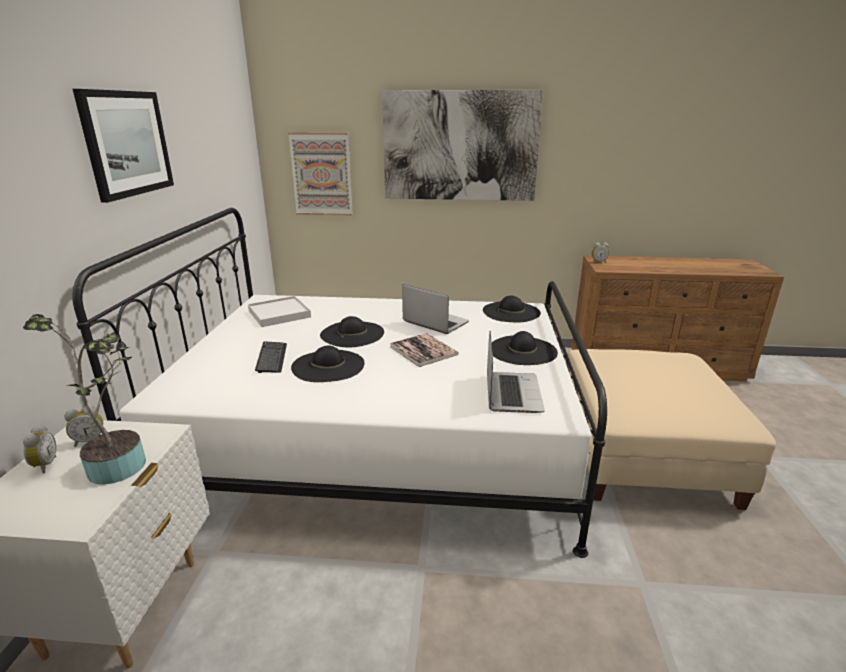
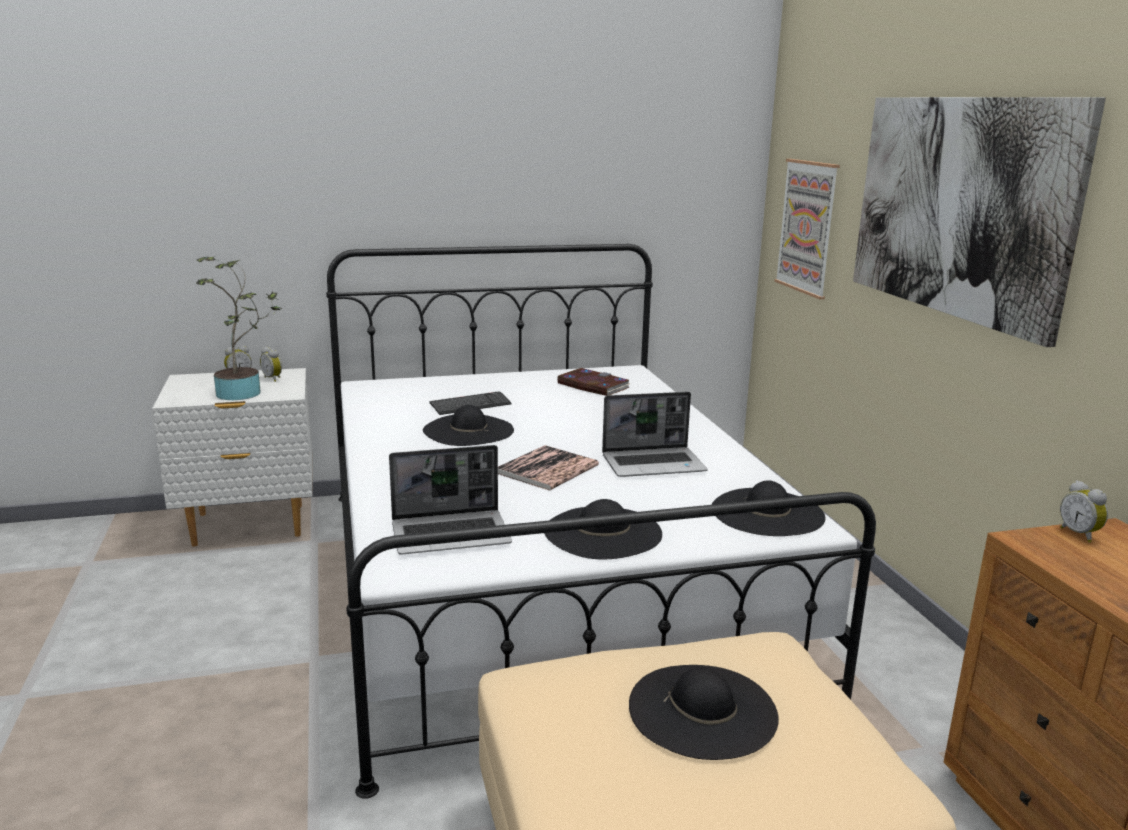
camera: 70 degrees right, 5 degrees down
(127, 143) = (461, 150): picture -> none
(279, 314) = (592, 386): white tray -> book
(352, 334) = (567, 426): black hat -> black hat (703, 710)
(434, 322) = (654, 464): laptop -> laptop turned 60 degrees clockwise

